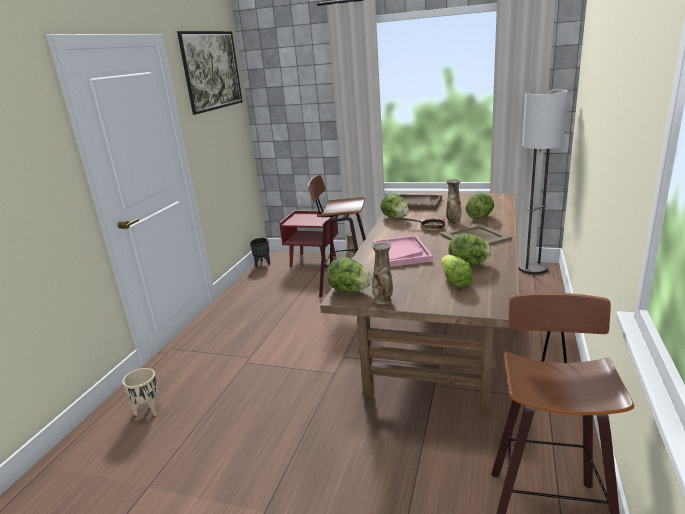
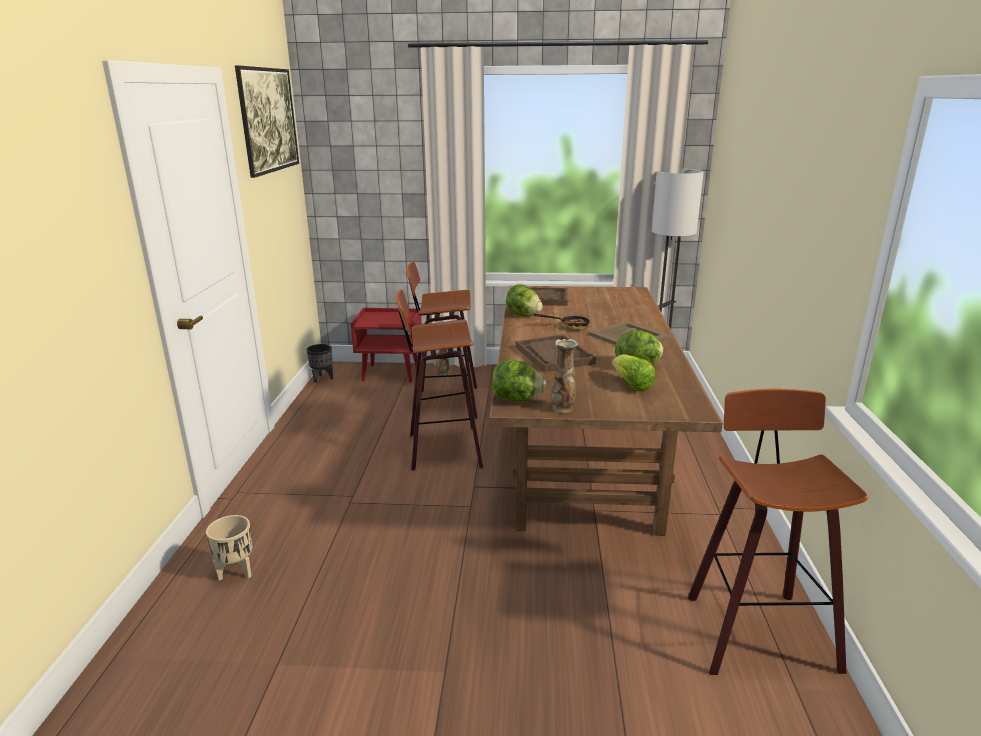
camera: 15 degrees left, 0 degrees up
(329, 324) = (441, 449): none -> stool
(401, 253) = (554, 355): pink tray -> brown tray
(453, 222) = (595, 320): vase -> none
(480, 217) = (622, 314): lettuce -> none

